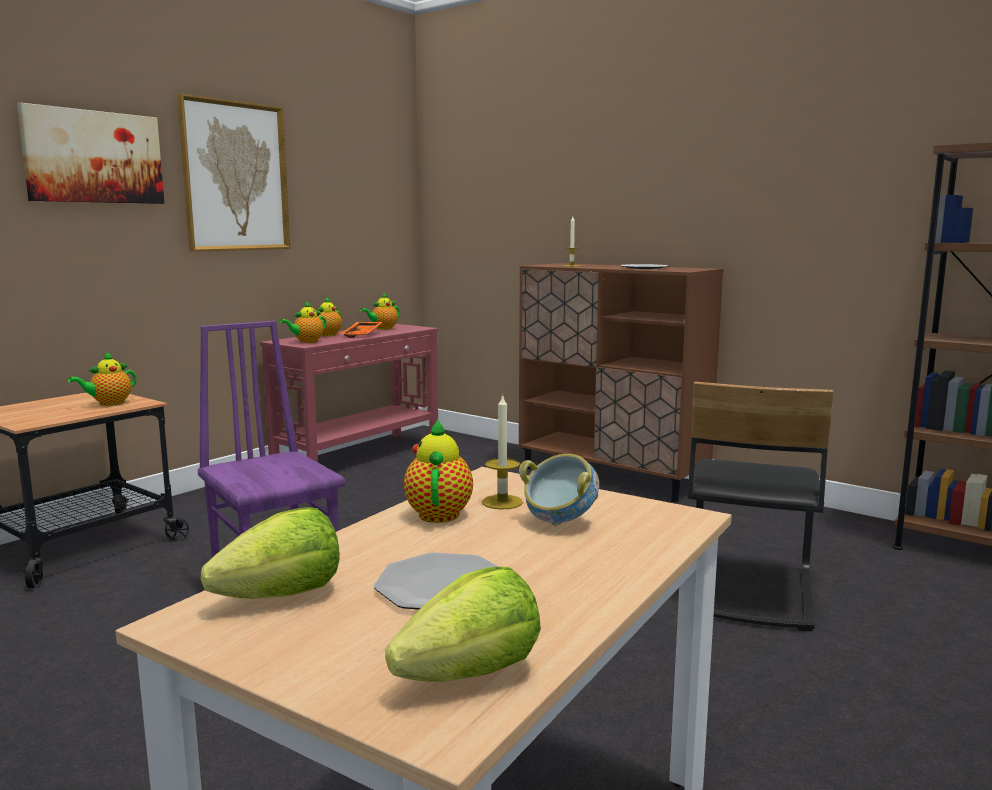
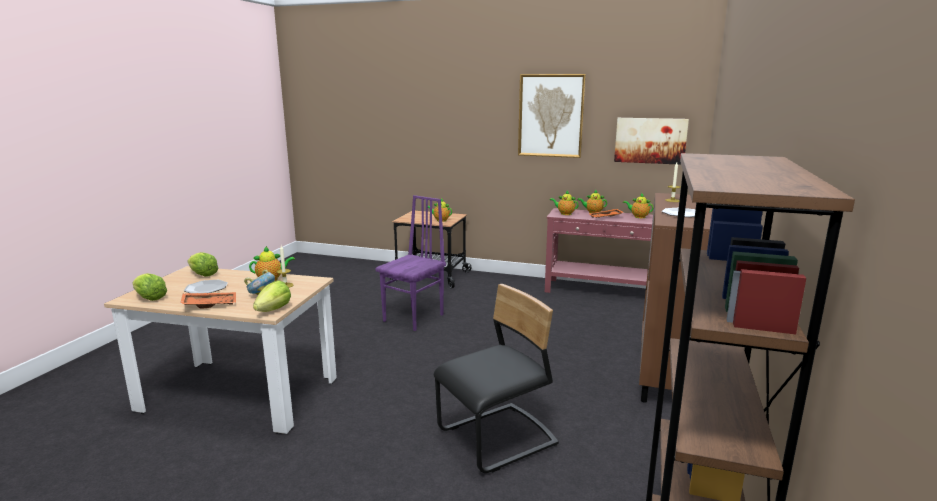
camera: 70 degrees right, 5 degrees up
(94, 157) = (476, 108): picture -> picture (650, 140)
(596, 576) = (210, 304): none -> orange tray
(667, 513) = (274, 310): none -> lettuce
(746, 590) = (497, 439): black chair -> black chair turned 150 degrees clockwise

